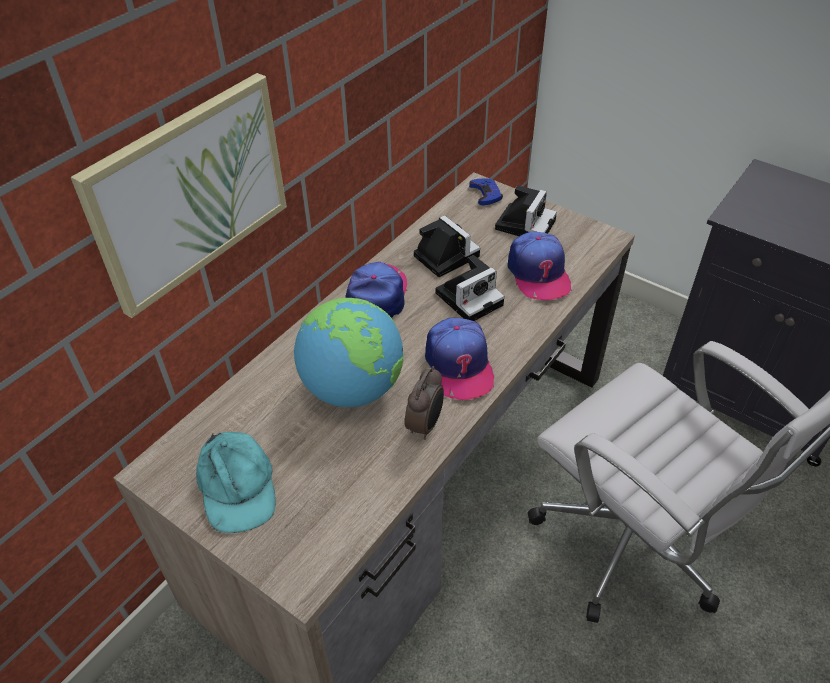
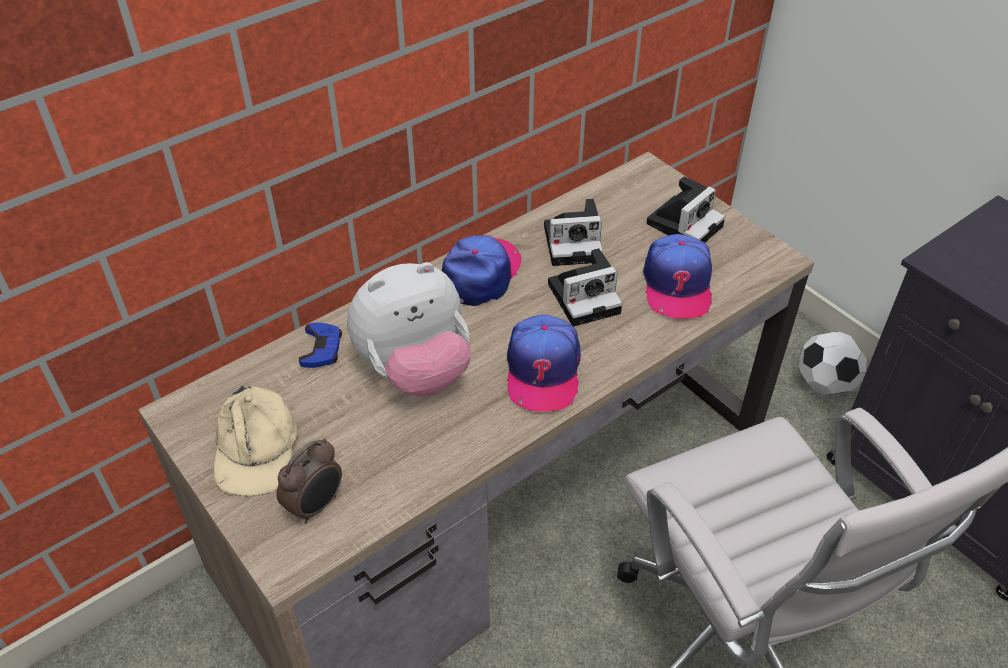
camera: 15 degrees right, 0 degrees up
(190, 192) = (261, 122): picture -> none
(237, 487) = (256, 448): turquoise cap -> beige cap
(352, 388) = (415, 370): globe -> plush toy
(425, 425) = (479, 429): alarm clock -> alarm clock (316, 505)
(444, 255) = (575, 243): camera -> camera turned 105 degrees clockwise
(486, 194) = (652, 180): blue game controller -> blue game controller (321, 348)
(632, 333) = (824, 384): none -> football

